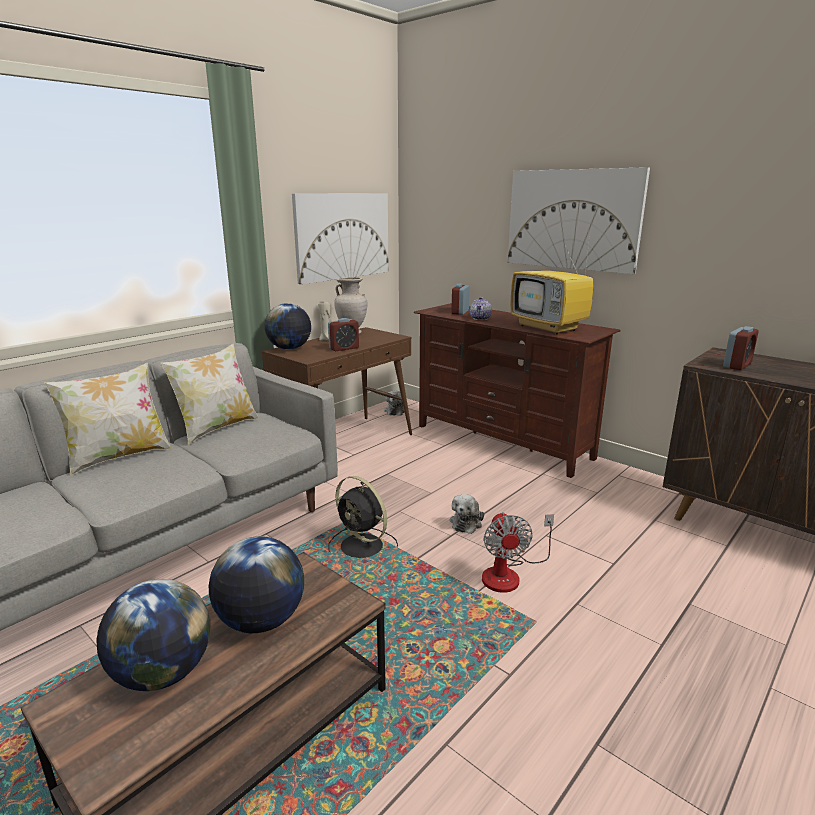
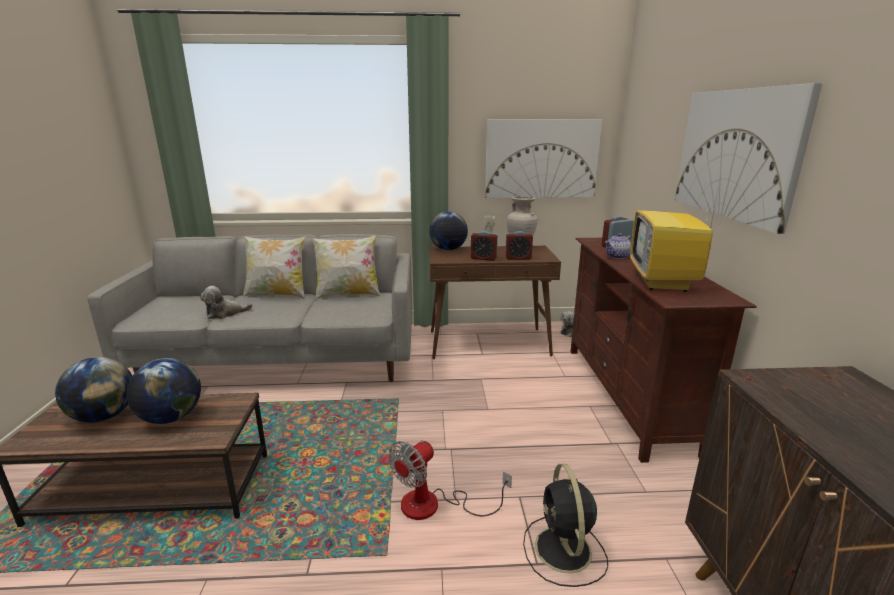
camera: 45 degrees right, 0 degrees up
(363, 547) = (378, 422): black fan -> black fan (563, 551)
(467, 522) = (474, 446): plush toy -> plush toy (225, 313)
(737, 365) = (807, 399): alarm clock -> alarm clock (518, 258)

